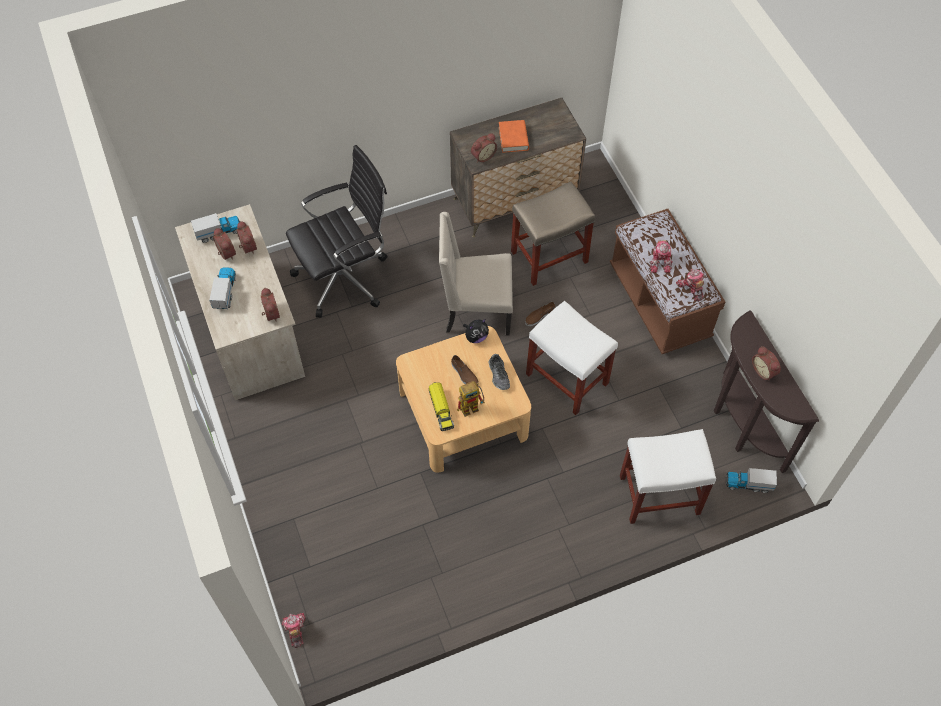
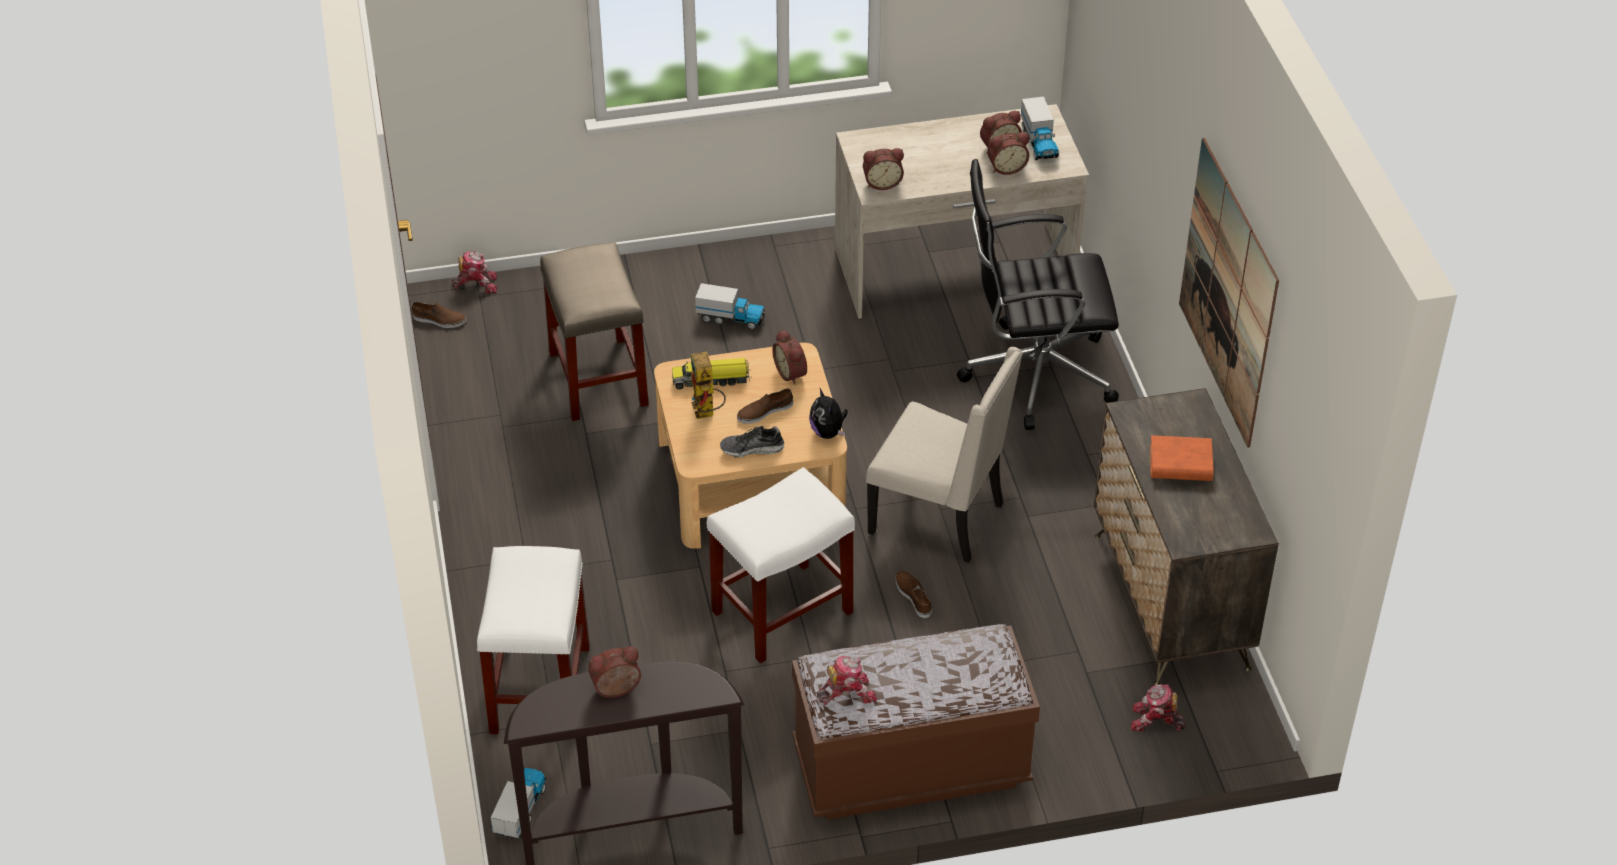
camera: 100 degrees right, 15 degrees down
(225, 292) = (929, 144): toy truck -> toy truck (731, 318)
(338, 646) = (439, 320): none -> brown shoe
(345, 277) = (1033, 374): black office chair -> black office chair turned 105 degrees clockwise
(452, 73) = (1228, 292): none -> picture
(475, 310) = (940, 518): beige chair -> beige chair turned 105 degrees clockwise
(482, 156) = (1145, 420): alarm clock -> alarm clock (792, 373)
(548, 257) = (1036, 628): beige stool -> beige stool (597, 378)
(660, 261) = (914, 662): toy robot -> toy robot (1155, 721)

